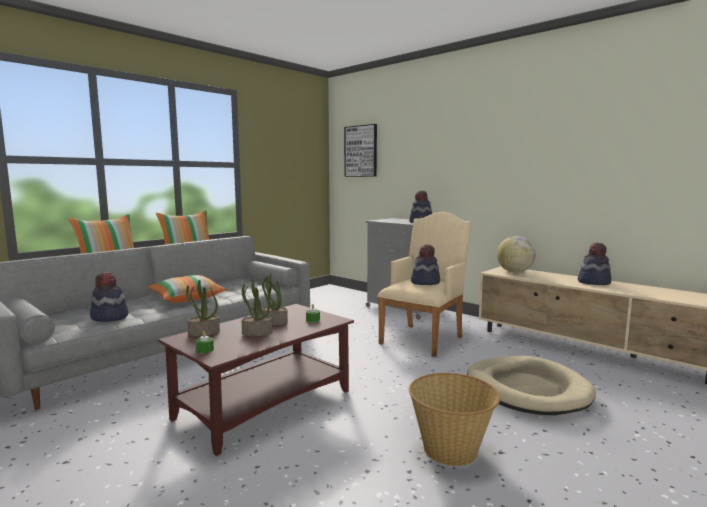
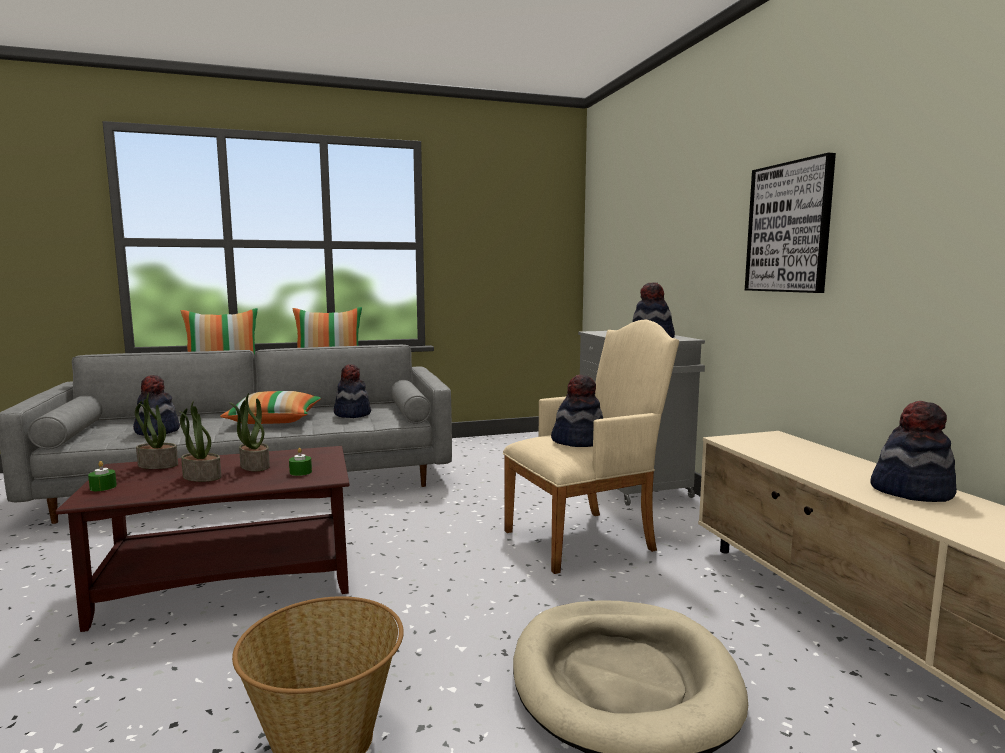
camera: 30 degrees right, 0 degrees up
(236, 287) = (352, 414): none -> hat
(361, 151) = (614, 220): picture -> picture (789, 228)
(514, 272) = (774, 445): globe -> none

